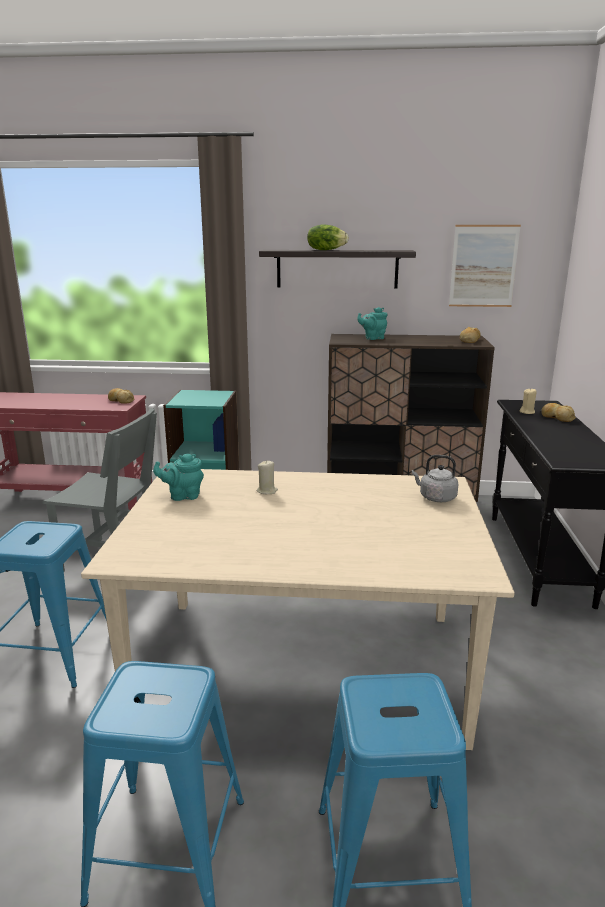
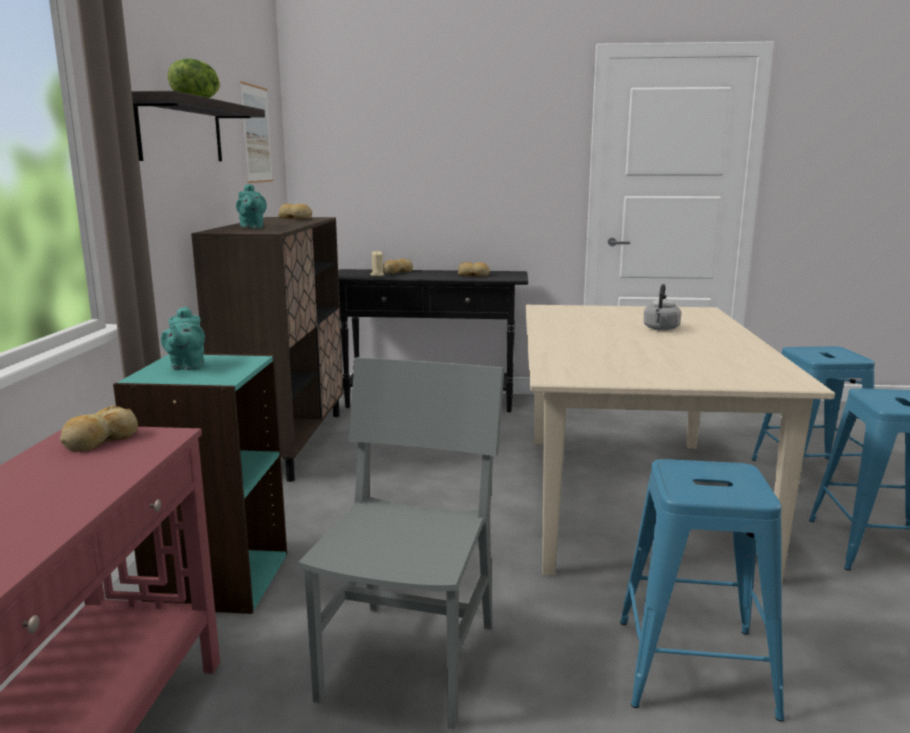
camera: 90 degrees left, 5 degrees down
(182, 496) = (624, 371): turquoise teapot -> turquoise teapot (187, 366)
(267, 491) = (590, 346): beige candle -> none
(435, 497) = (578, 311): grey kettle -> grey kettle (660, 329)
(565, 444) = (474, 275): none -> bread

